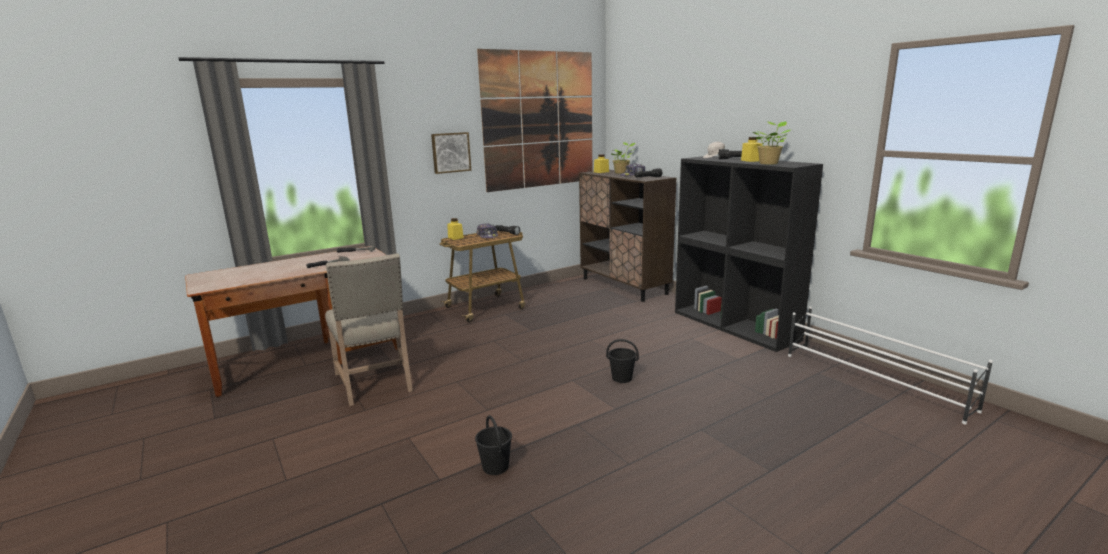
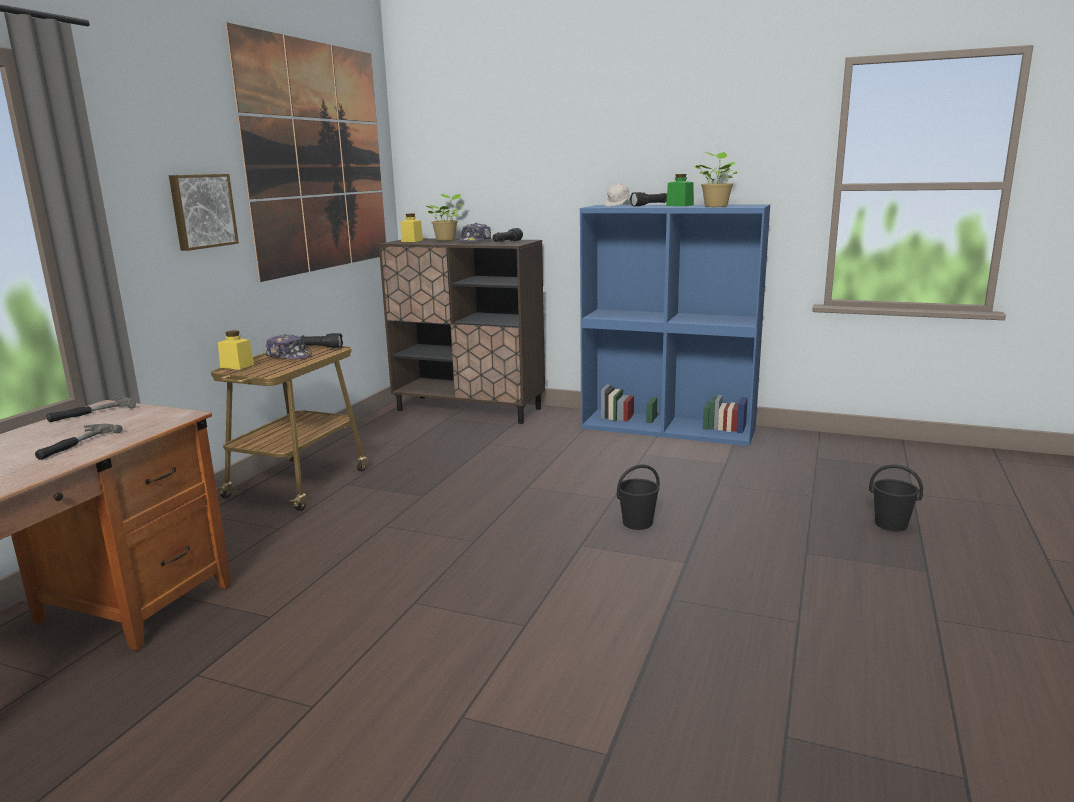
camera: 35 degrees left, 0 degrees up
(376, 383) = (265, 655): beige chair -> none
(495, 466) = (656, 698): black bucket -> black bucket (890, 524)
(735, 326) = (669, 428): black bookcase -> blue bookcase
(751, 160) = (679, 205): yellow jar -> green jar
(874, 381) = (871, 452): white shoe rack -> none

